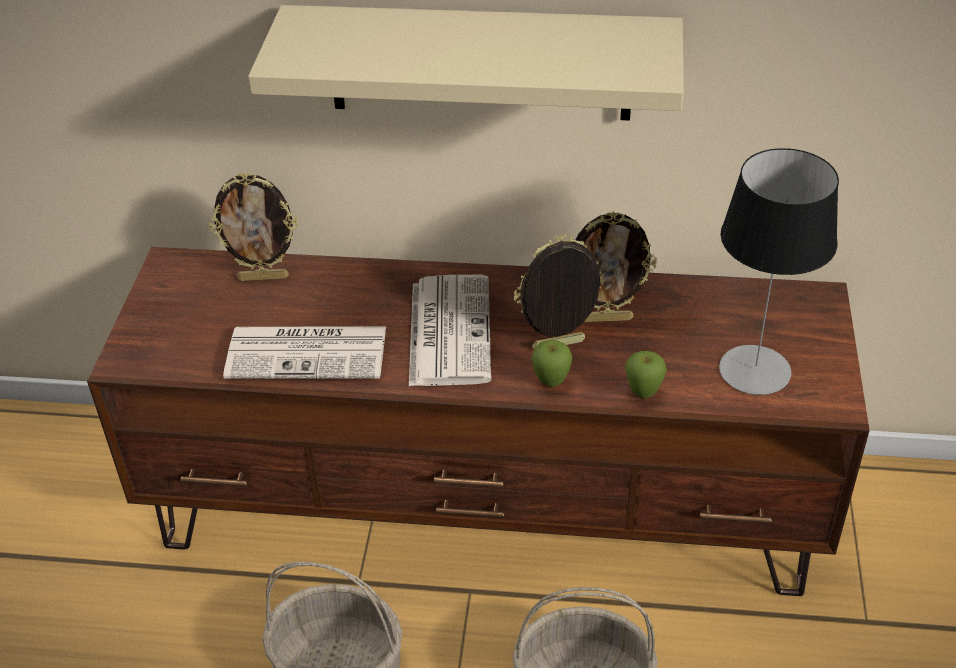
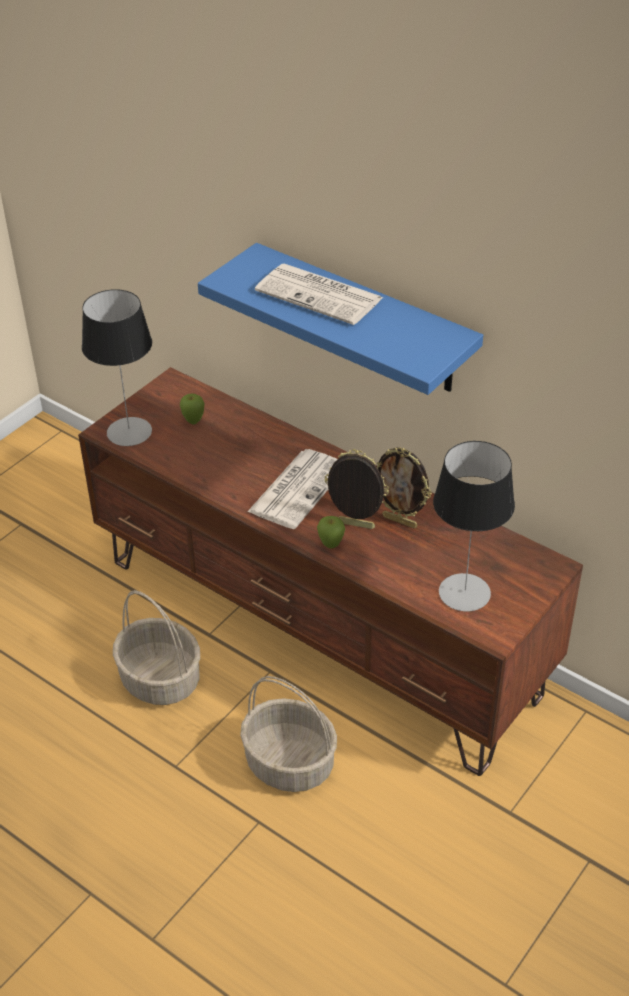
camera: 30 degrees right, 0 degrees up
(160, 348) = (129, 431): none -> table lamp
(263, 277) = (218, 411): picture frame -> none
(309, 352) = (208, 468): newspaper -> newspaper (321, 295)
(479, 63) = (364, 319): beige shelf -> blue shelf
(643, 394) = (380, 576): apple -> apple (193, 421)

